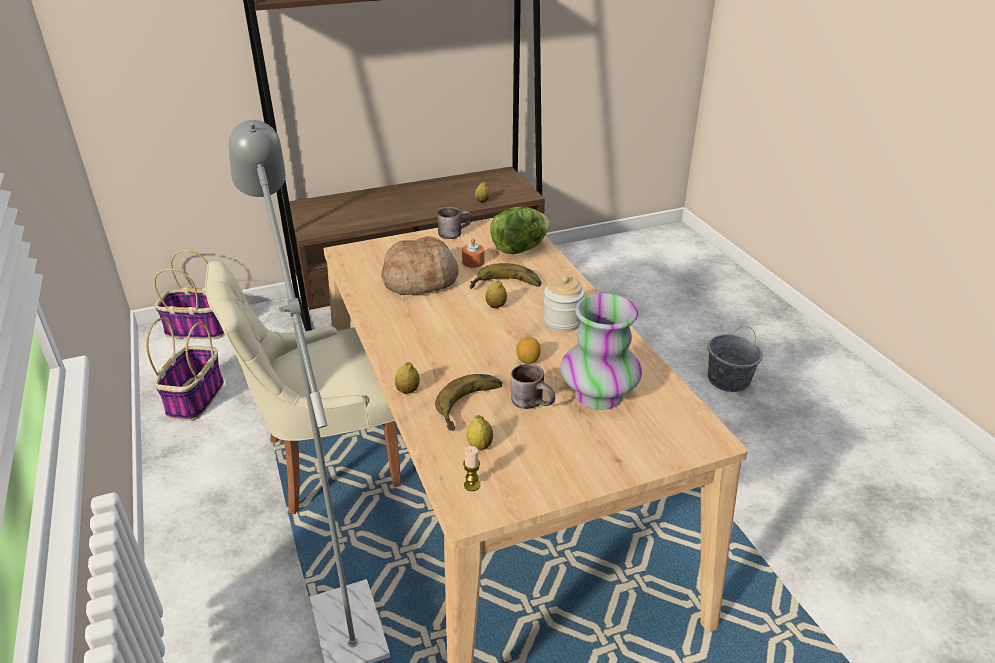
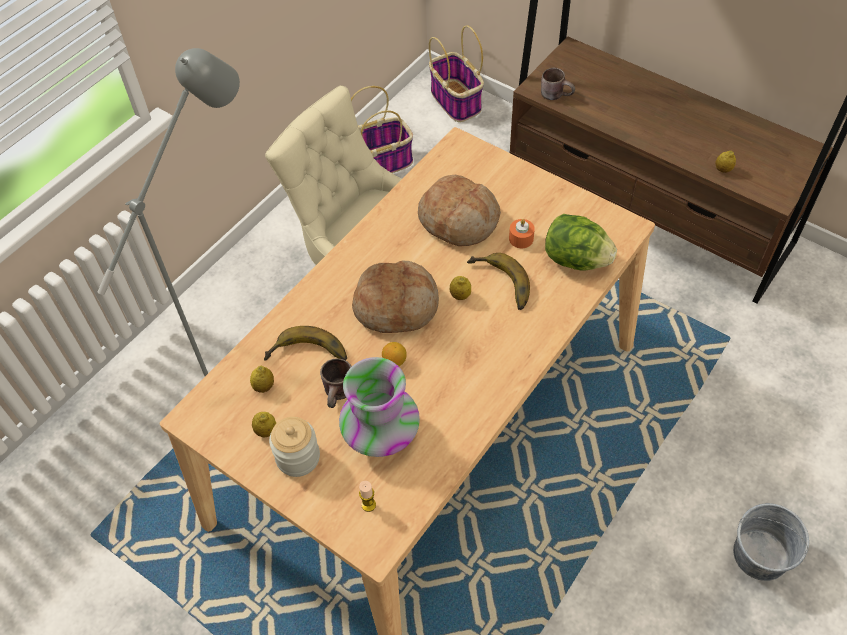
camera: 60 degrees right, 20 degrees up
(408, 390) = (299, 304): lemon -> lemon (266, 431)
(453, 232) = (561, 194): brown mug -> brown mug (557, 94)
(471, 338) = (397, 305): none -> bread
(472, 485) = (218, 405): candle -> candle (368, 505)
(562, 321) = (474, 356): jar -> jar (298, 457)

